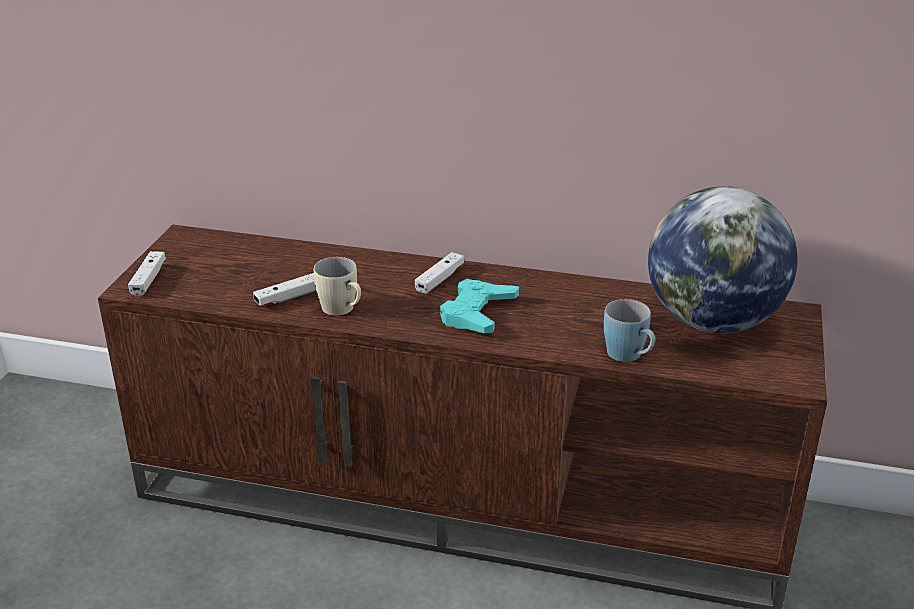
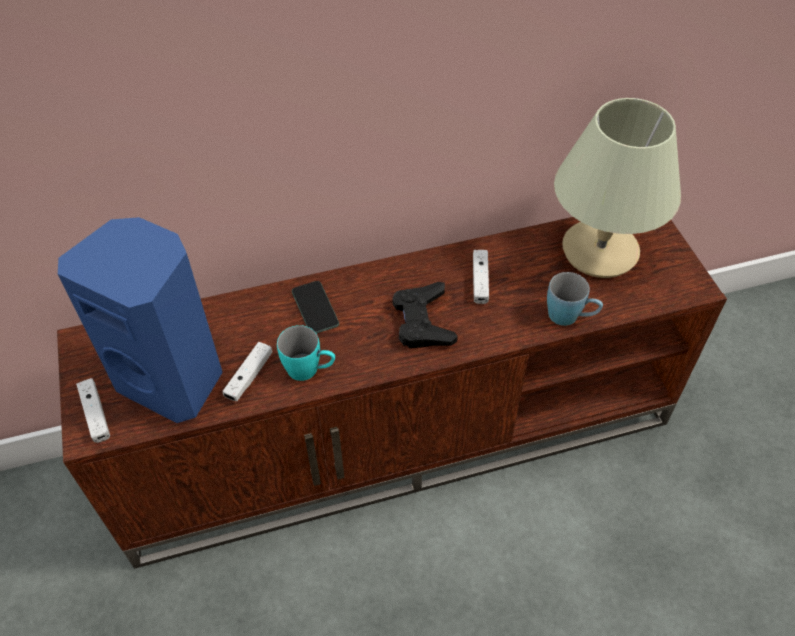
camera: 30 degrees left, 20 degrees up
(228, 279) = (174, 379): none -> blue speaker
(343, 310) = (310, 370): beige mug -> turquoise mug
(389, 274) = (315, 308): none -> phone
(439, 279) = (362, 295): white game controller -> white game controller (480, 281)
(477, 313) = (423, 321): turquoise game controller -> black game controller
(711, 322) = (599, 251): globe -> beige table lamp

